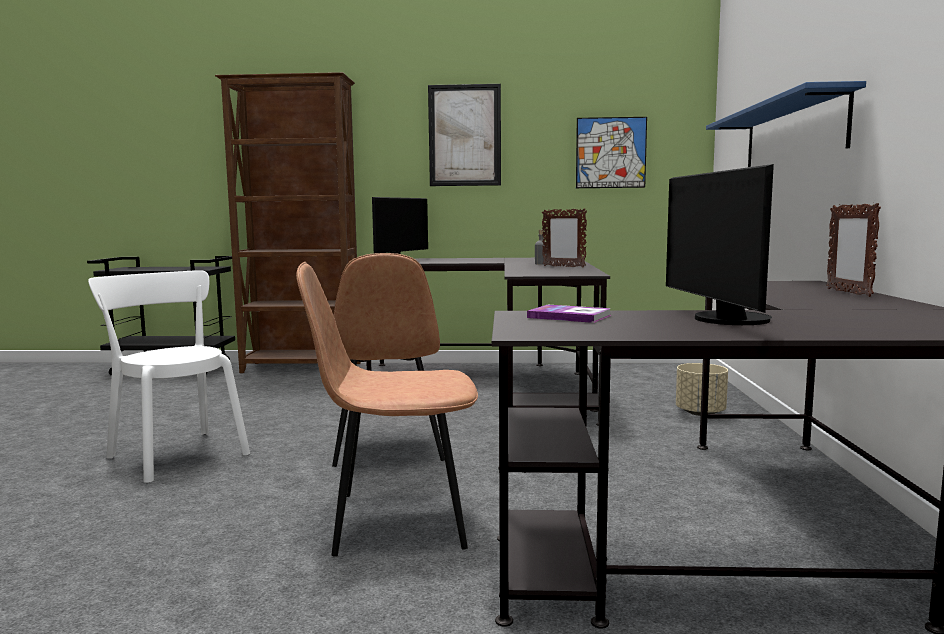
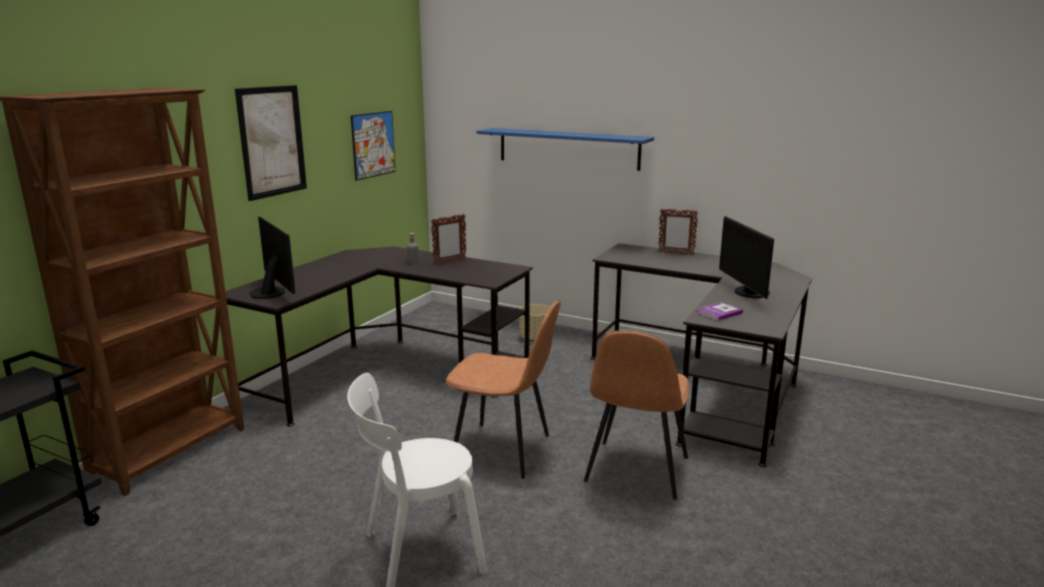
camera: 65 degrees left, 10 degrees up
(723, 319) = (748, 293): monitor -> monitor turned 60 degrees clockwise

